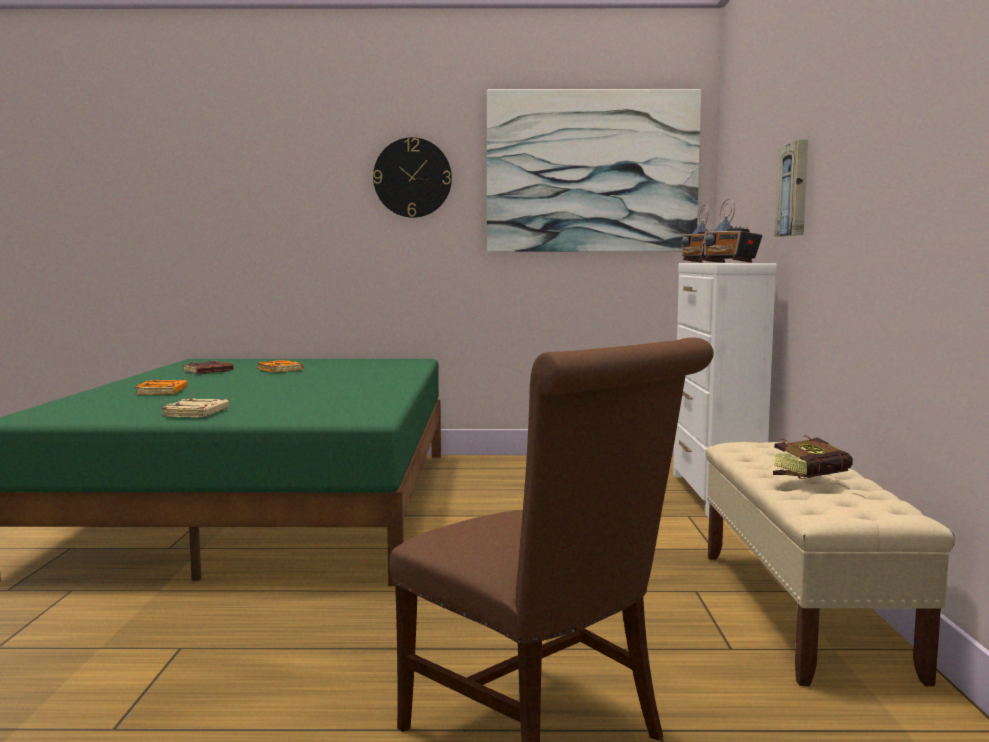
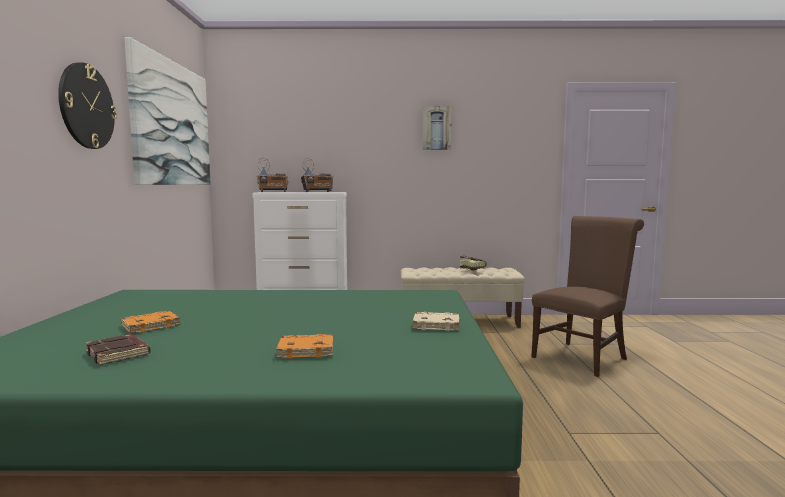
camera: 90 degrees left, 0 degrees up
(795, 190) = (355, 158): picture -> picture (436, 128)

